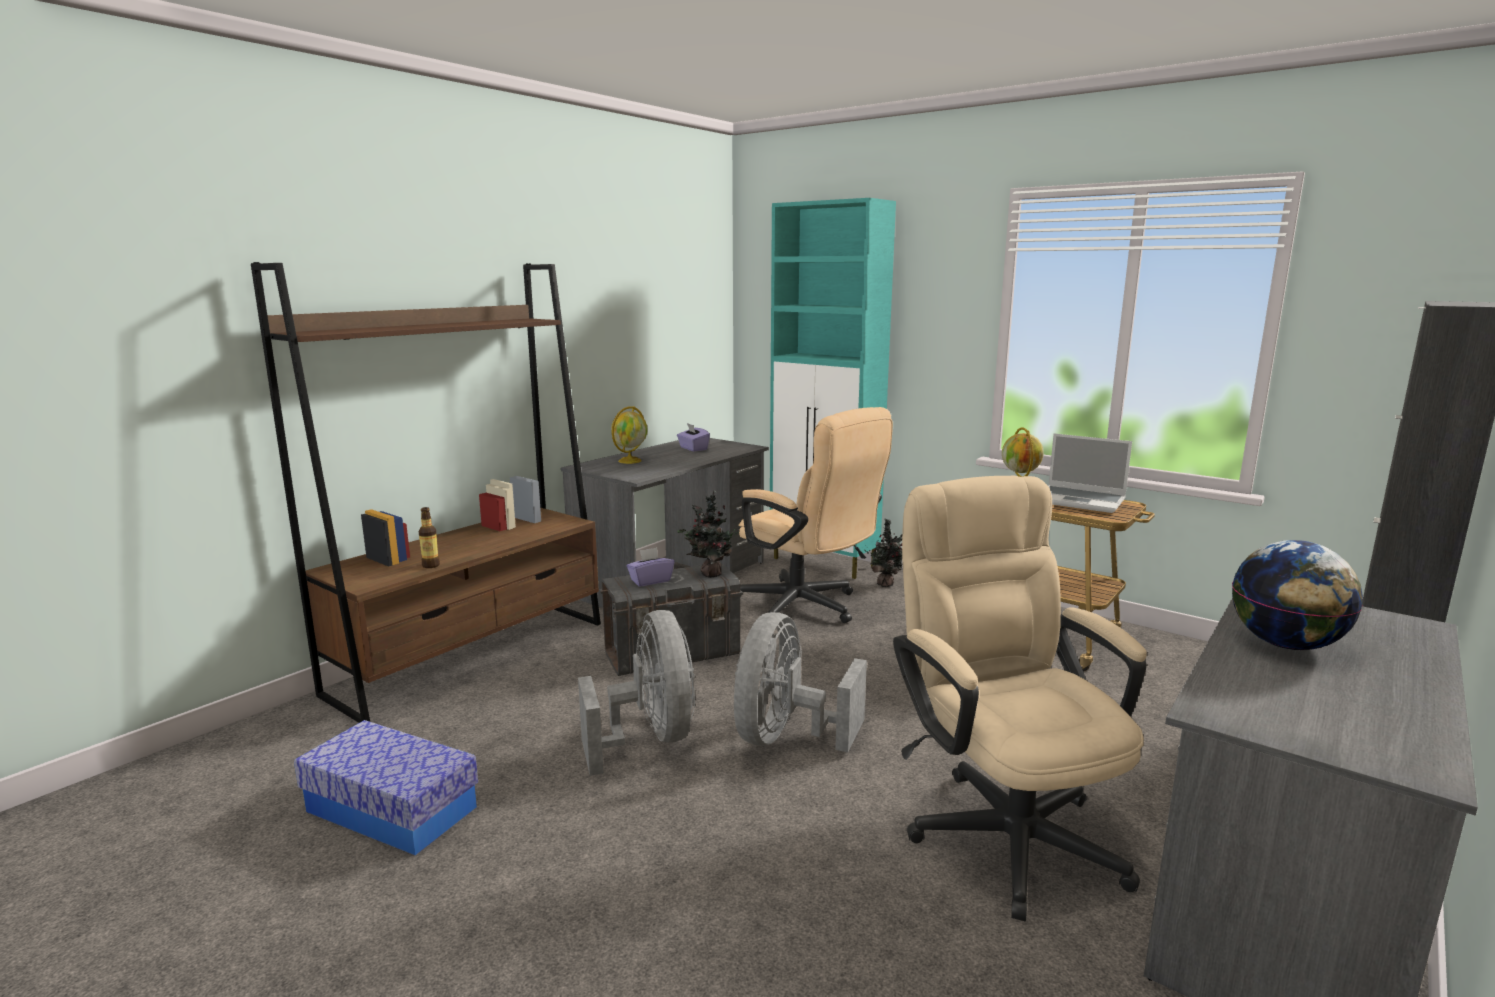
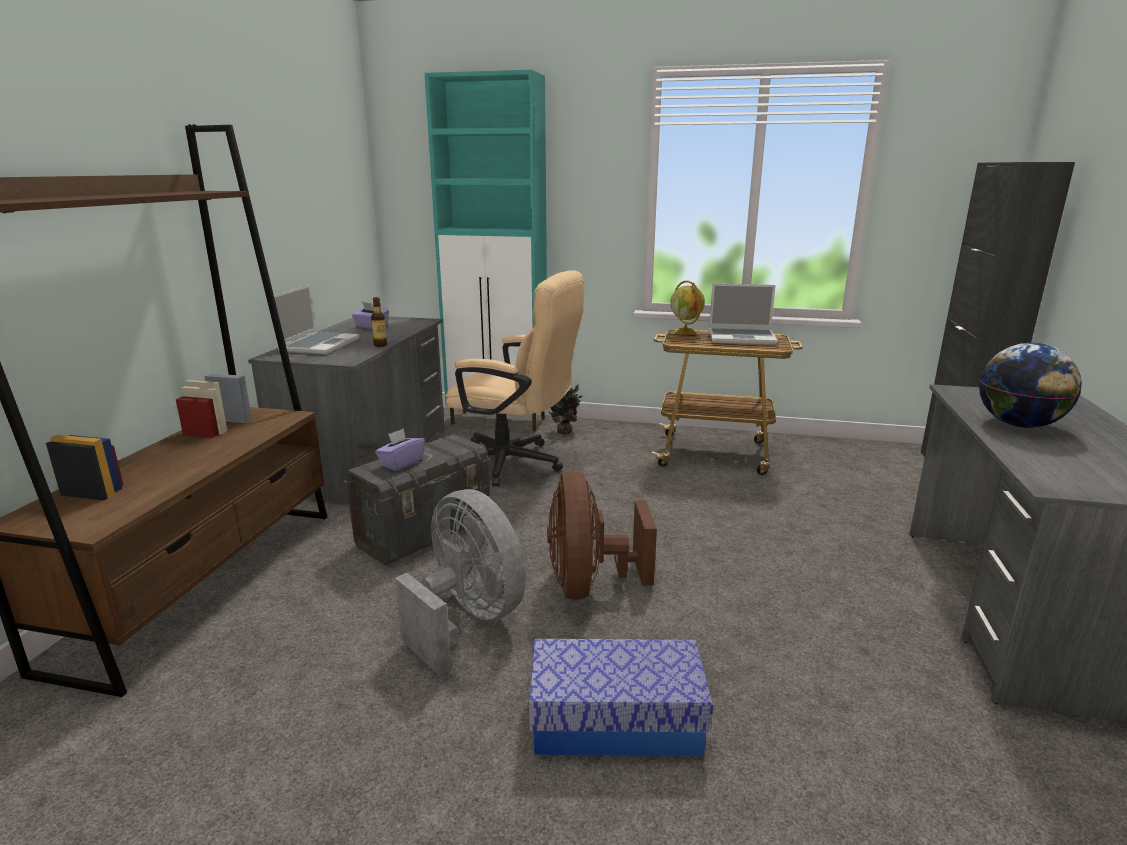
camera: 25 degrees left, 5 degrees up
(391, 809) = (231, 785): storage box -> storage box (615, 721)
(431, 565) = (163, 490): bottle -> bottle (380, 345)
(630, 461) = (319, 345): globe -> laptop
(709, 574) = (454, 447): potted plant -> none
(785, 737) = (589, 585): grey fan -> brown fan
(1003, 826) = (811, 614): beige office chair -> none

